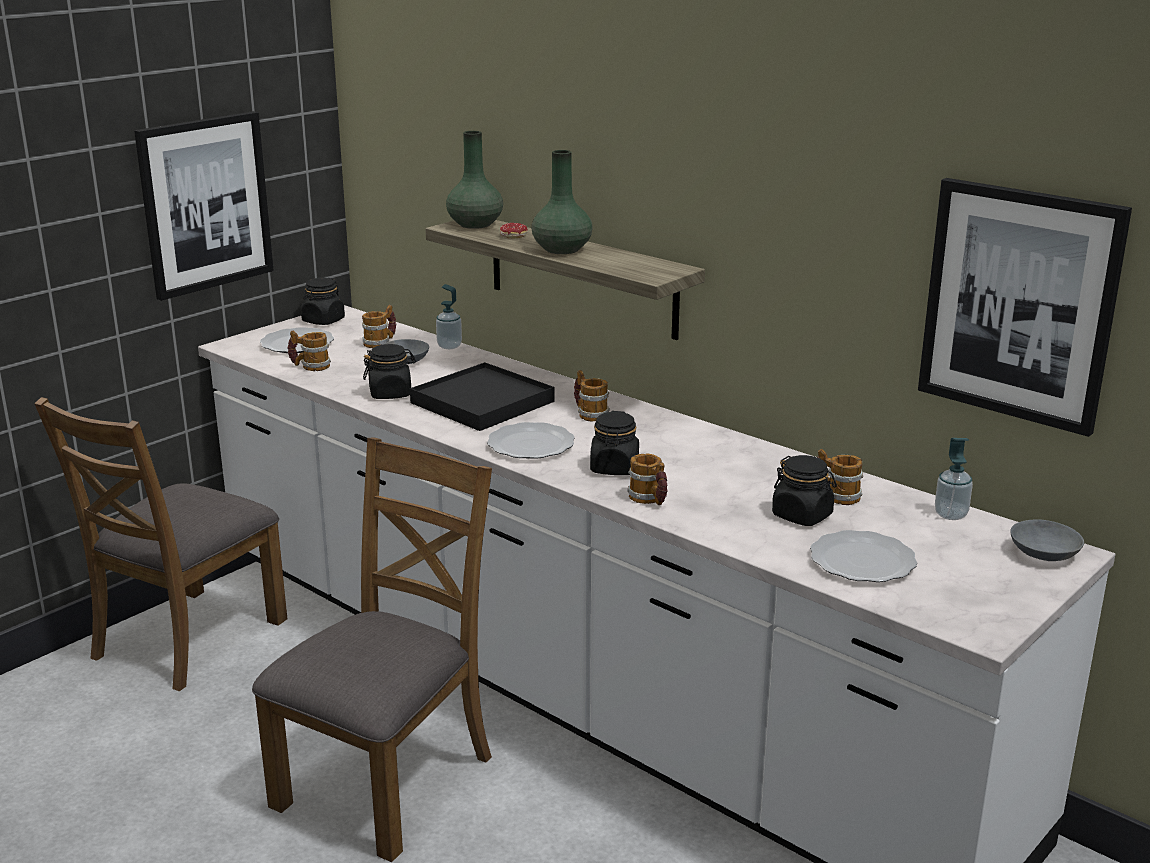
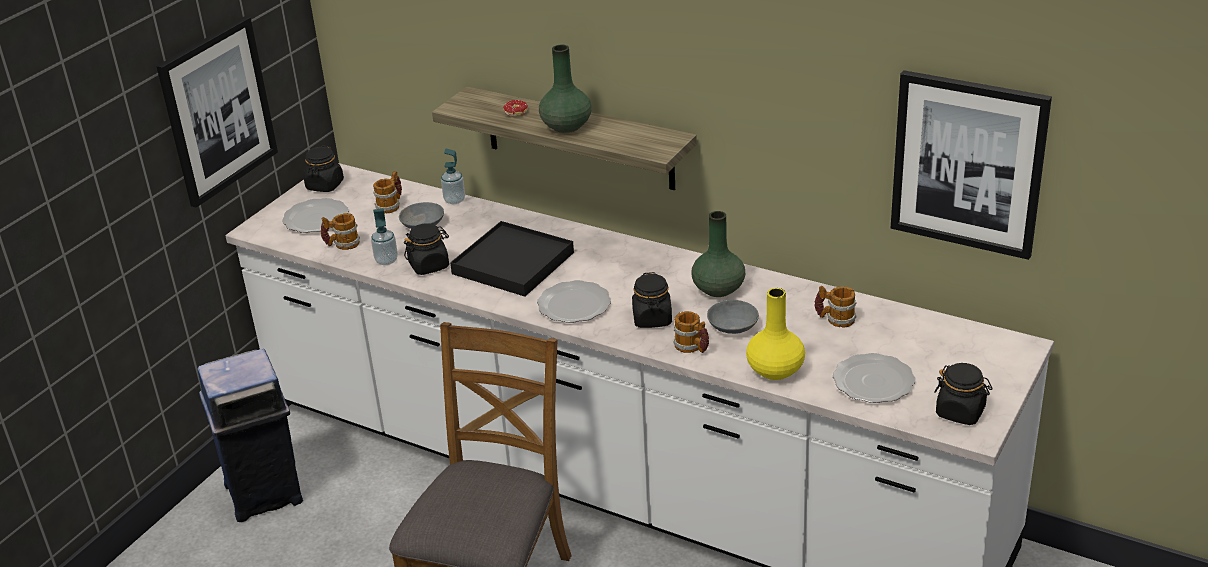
camera: 10 degrees left, 10 degrees up
(187, 638) = (265, 492): brown chair -> blue trash can
(476, 224) = (475, 101): green vase -> green vase (719, 289)
(589, 414) = (608, 262): mug -> none
(740, 533) = (774, 370): none -> yellow vase
(802, 516) = (816, 344): black jar -> black jar (960, 412)
(950, 514) = (926, 323): soap dispenser -> soap dispenser (386, 260)
(1043, 553) = (1003, 350): grey bowl -> grey bowl (732, 326)

